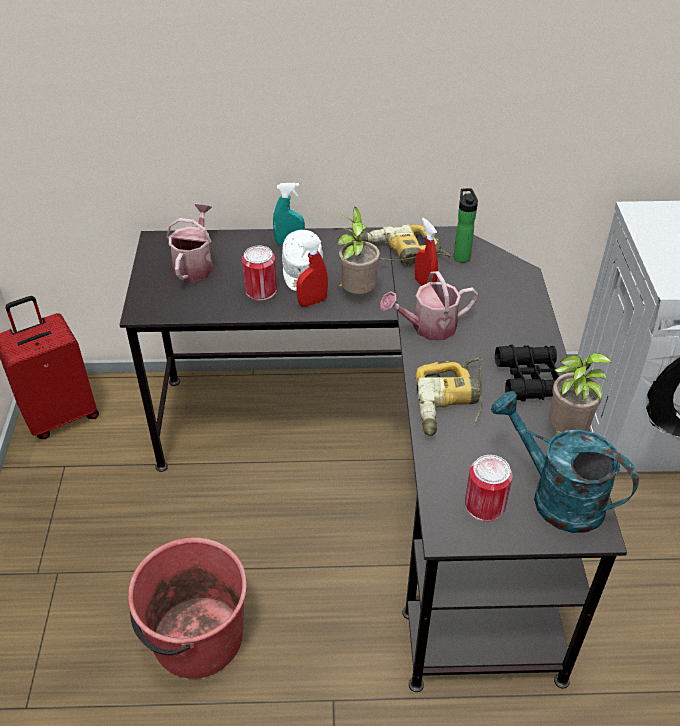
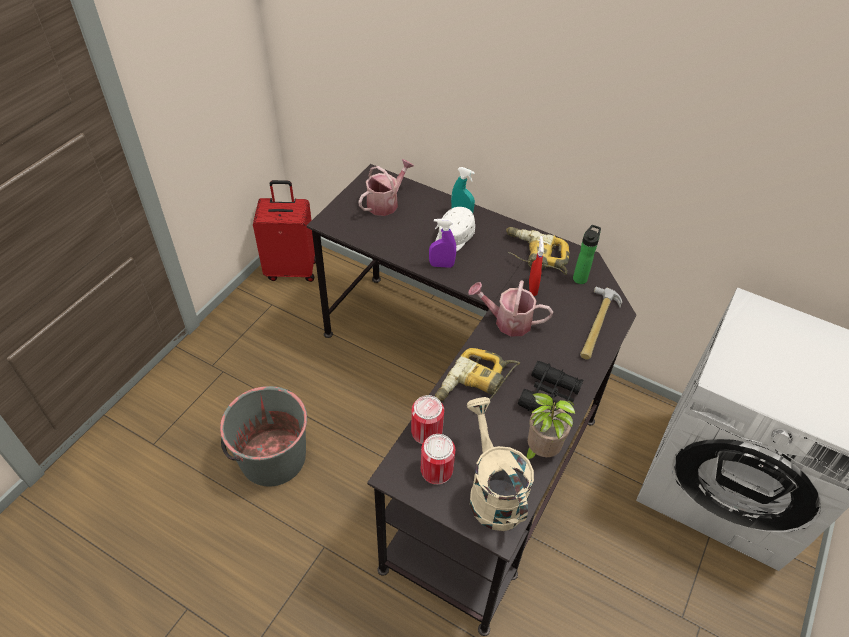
camera: 30 degrees right, 5 degrees up
(196, 638) = (272, 457): red bucket -> grey bucket
(261, 290) = (413, 241): can -> can (426, 431)
(312, 302) = (441, 265): red spray bottle -> purple spray bottle
(356, 293) = (477, 272): potted plant -> none
(514, 293) = (597, 325): none -> hammer
(555, 496) = (492, 491): turquoise watering can -> beige watering can

